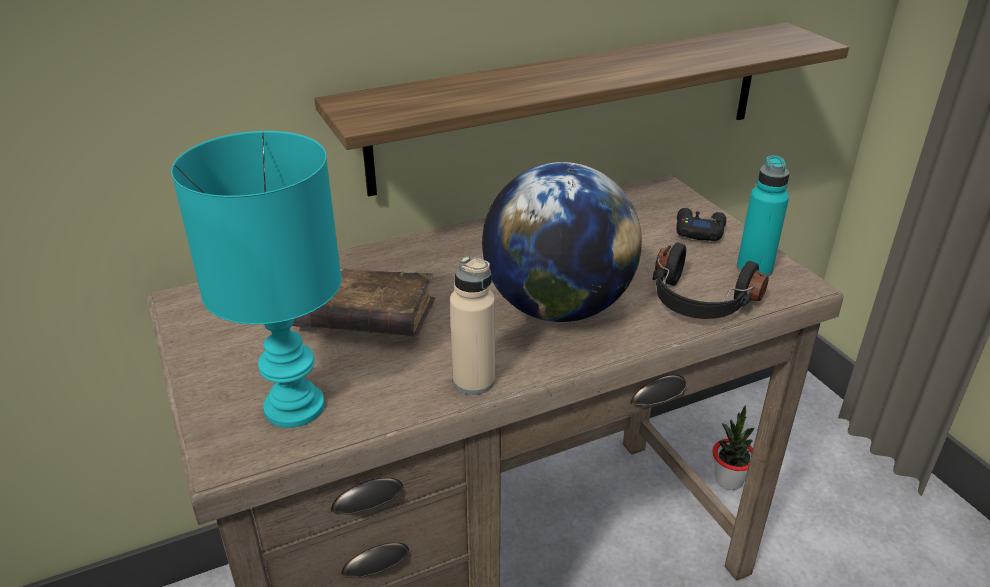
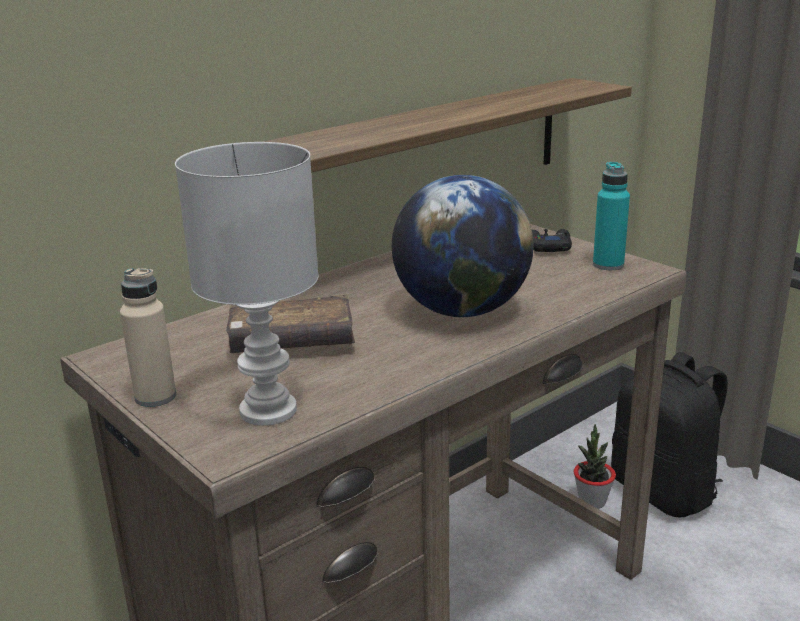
camera: 15 degrees left, 10 degrees down
(292, 406) = (266, 410): turquoise table lamp -> white table lamp
(473, 381) = (420, 368): beige bottle -> beige bottle (155, 397)
(699, 303) = (577, 291): black headphones -> none
(812, 486) = (664, 492): none -> black backpack

